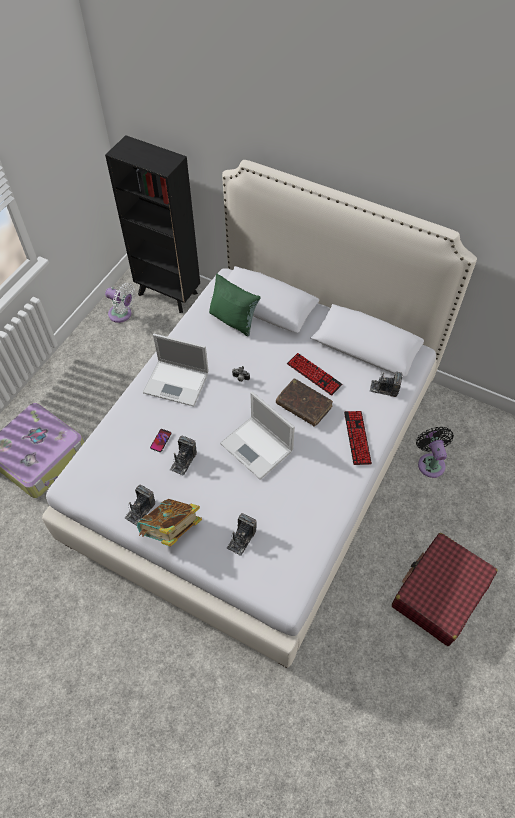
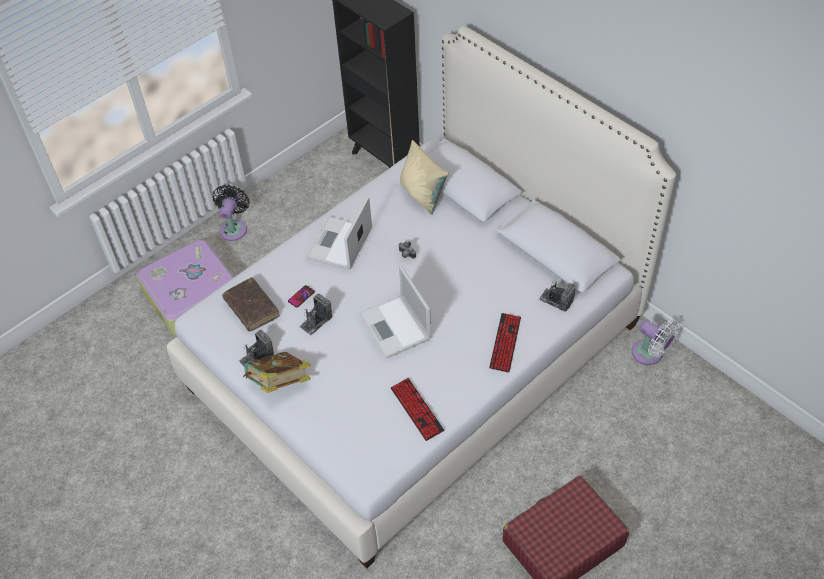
camera: 20 degrees right, 5 degrees down
(122, 314) = (327, 170): white fan -> white fan (650, 354)
(177, 383) = (339, 245): laptop -> laptop turned 75 degrees clockwise
(233, 320) = (422, 194): green pillow -> beige pillow
(241, 539) = (345, 410): camera -> none
(303, 406) = (461, 297): brown book -> brown book (251, 308)
(314, 374) = (486, 269): keyboard -> keyboard (417, 409)
(430, 462) = (609, 405): black fan -> black fan (234, 228)

